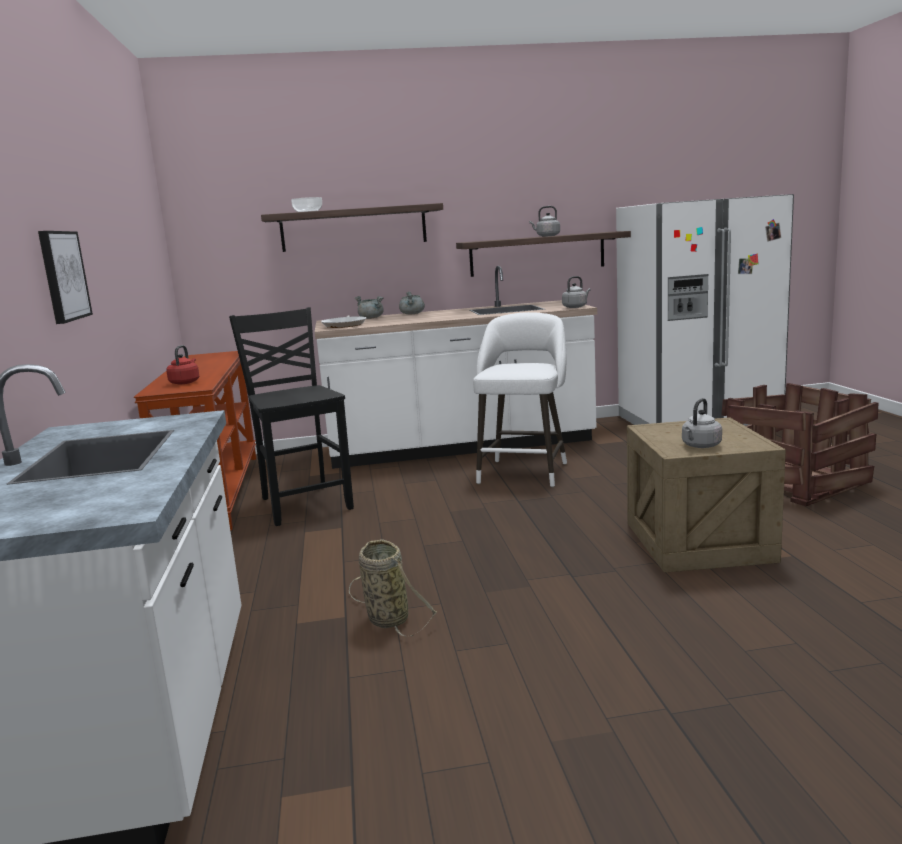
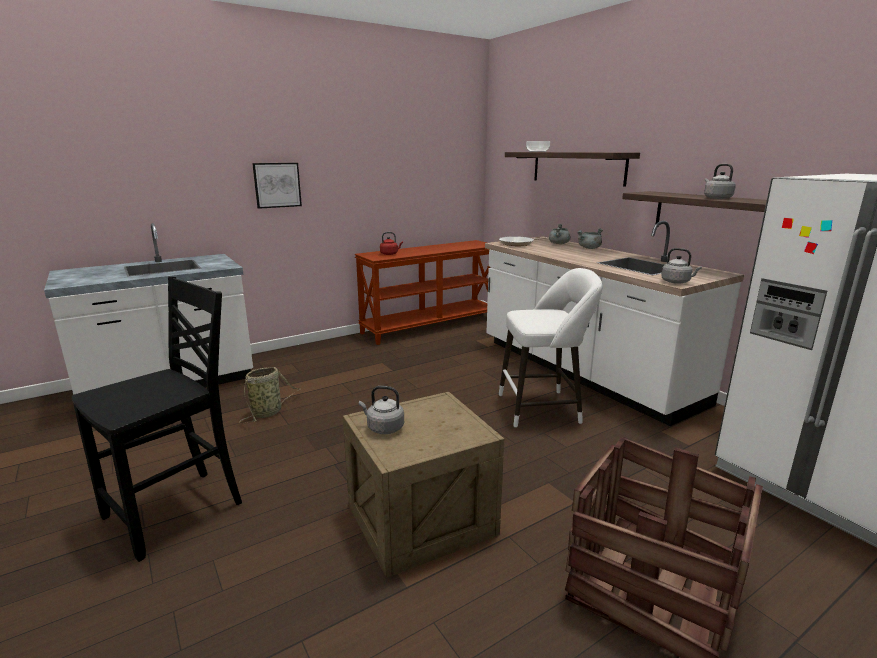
camera: 65 degrees right, 5 degrees up
(304, 503) = (426, 351): black chair -> black chair (177, 510)

